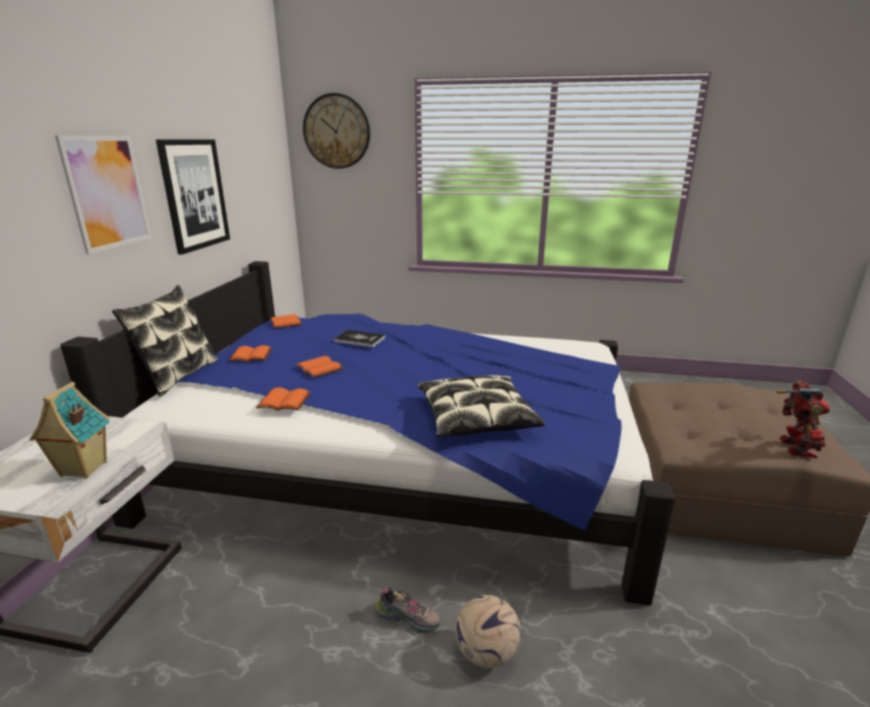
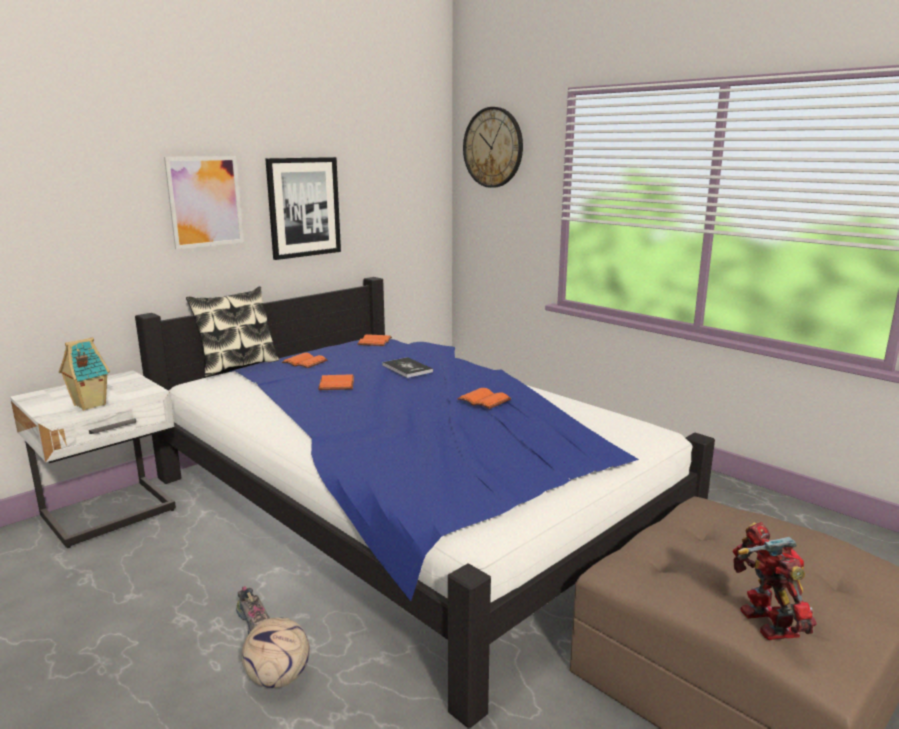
camera: 35 degrees right, 5 degrees down
(285, 401) = (273, 401): orange book -> orange book (485, 400)
(476, 417) = (391, 457): pillow -> none
(794, 447) = (764, 624): toy robot -> toy robot turned 60 degrees counterclockwise

